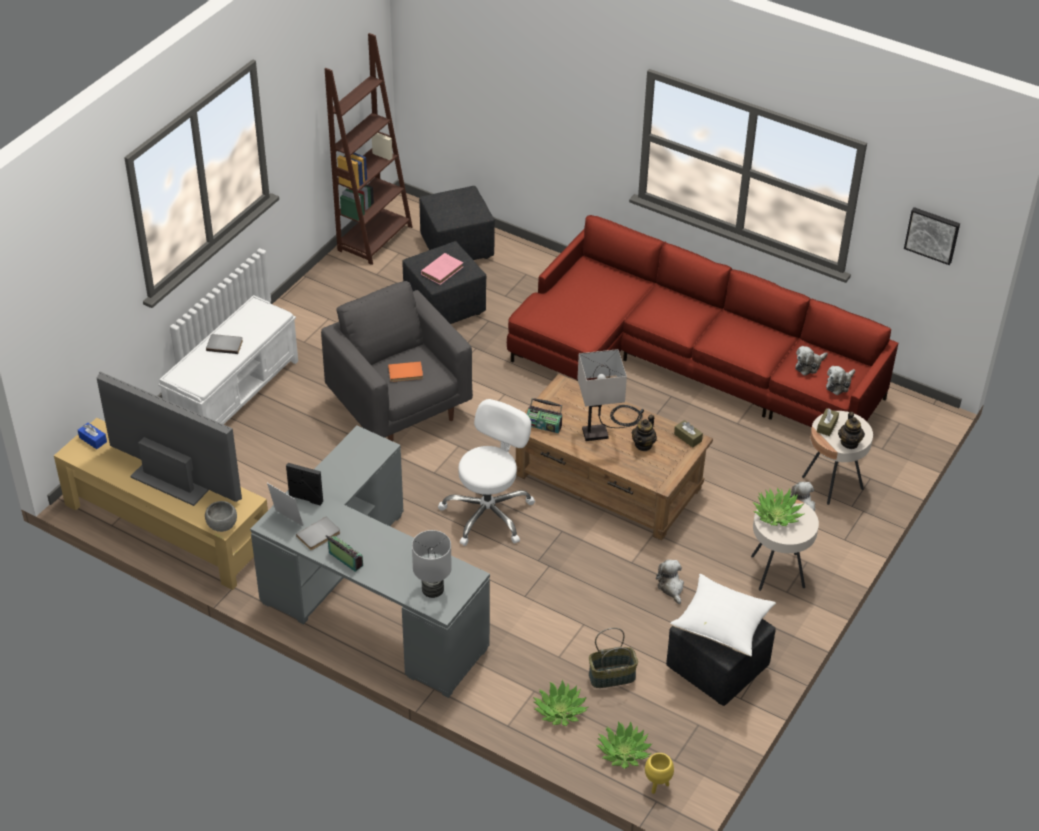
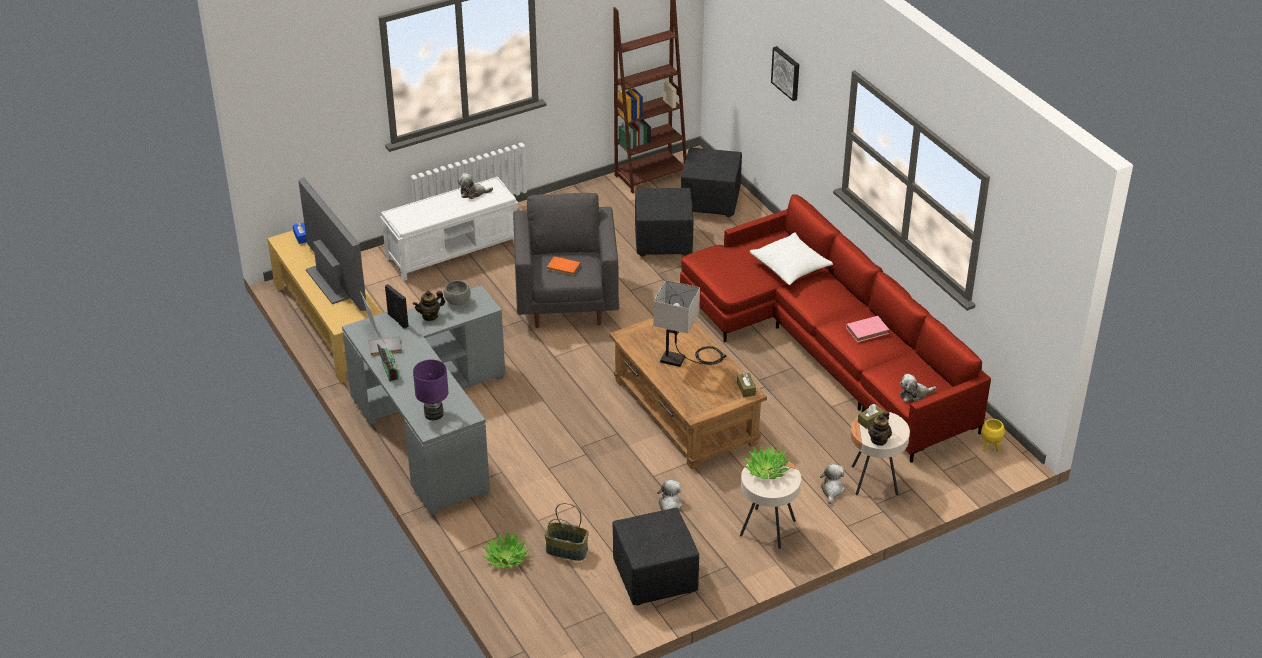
camera: 30 degrees right, 5 degrees down
(222, 525) = (340, 324): grey bowl -> grey bowl (457, 301)
(225, 344) = (447, 203): grey book -> none
(433, 589) = (434, 414): grey table lamp -> purple table lamp
(443, 270) = (660, 205): pink book -> pink book (868, 330)
(489, 511) = (573, 398): white office chair -> none
(544, 425) = (637, 340): radio -> none
(623, 752) = (529, 606): potted plant -> none
(643, 445) = (705, 381): teapot -> teapot (430, 316)
(657, 785) = (535, 640): yellow planter -> yellow planter (990, 448)
(723, 625) = (656, 535): white pillow -> white pillow (791, 269)
(809, 365) = (900, 372): plush toy -> plush toy (473, 193)
(932, 234) = (1029, 279): picture -> picture (787, 73)

